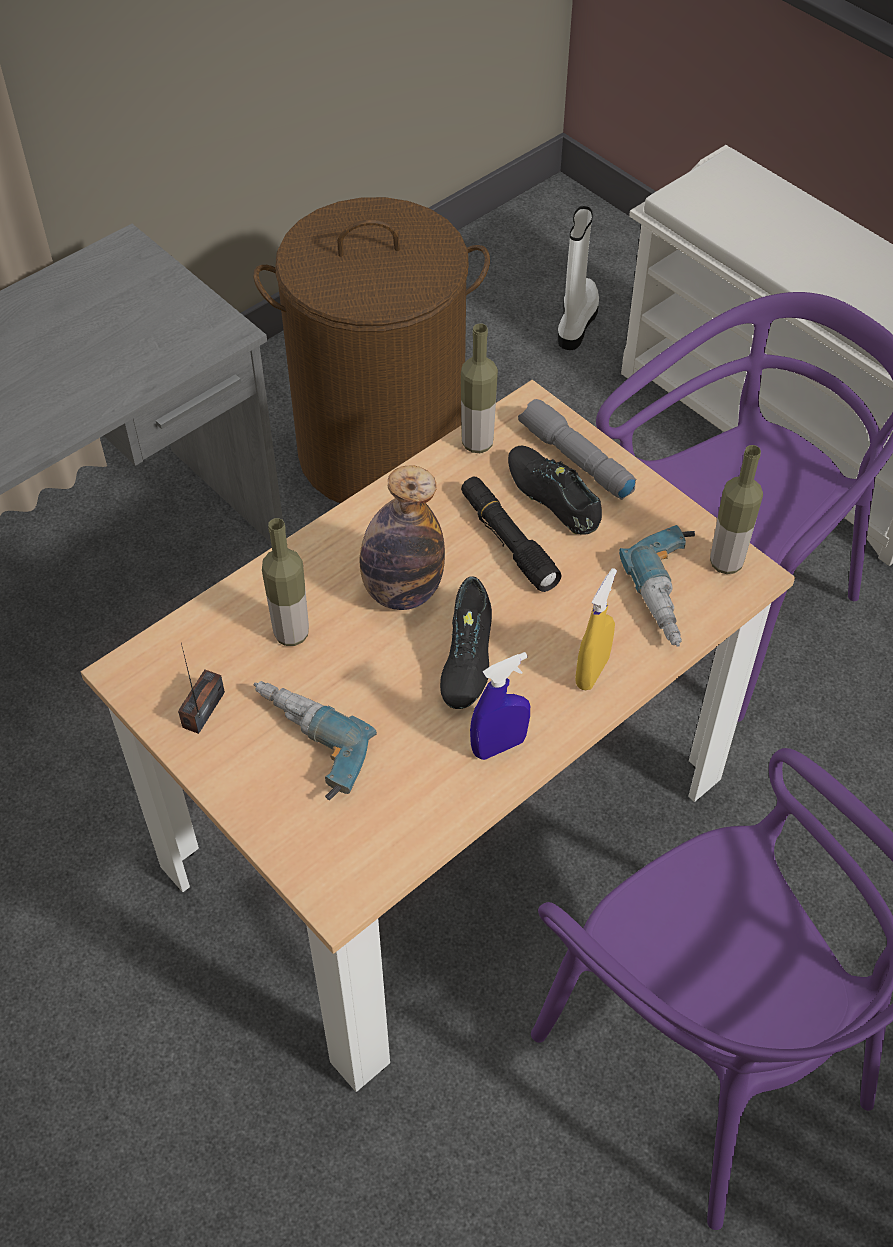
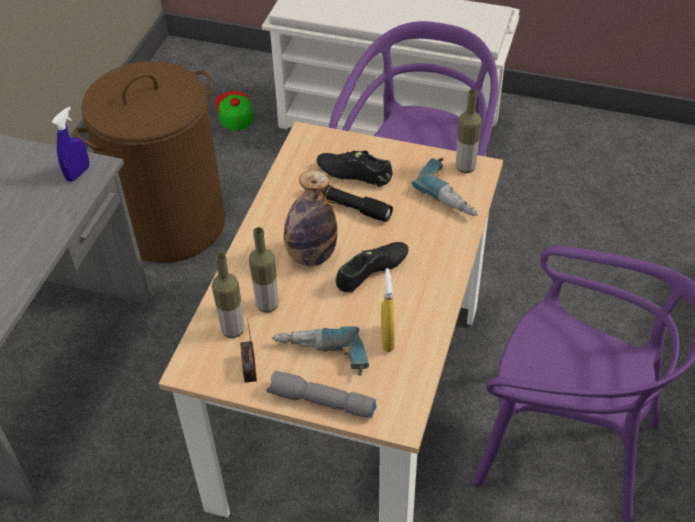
camera: 30 degrees left, 5 degrees down
(466, 658) = (372, 272): black shoe -> black shoe turned 105 degrees counterclockwise
(477, 443) = (292, 165): bottle -> bottle (233, 330)
(499, 746) = (424, 307): blue spray bottle -> blue spray bottle (78, 173)
(574, 459) = (350, 151): grey flashlight -> grey flashlight (320, 402)
(576, 321) = (234, 110): white boot -> cap
(592, 672) = (441, 249): yellow spray bottle -> yellow spray bottle (387, 339)

